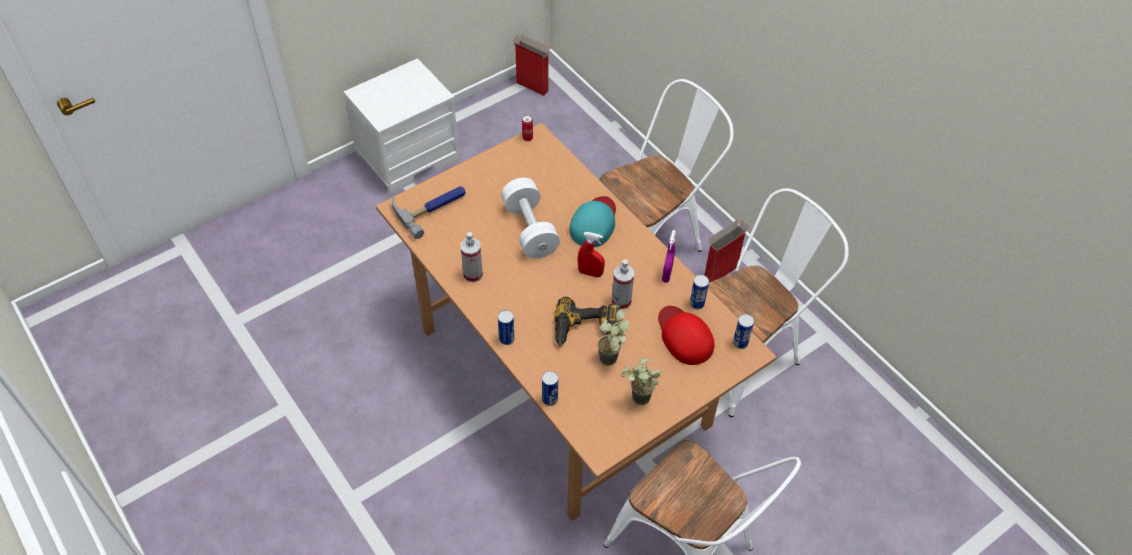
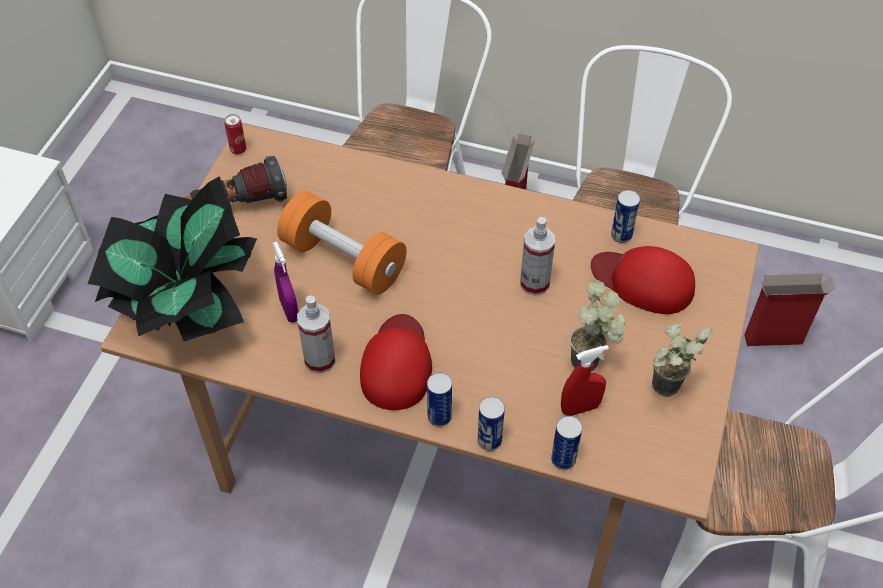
camera: 35 degrees left, 0 degrees up
(431, 207) = (184, 305): hammer -> potted plant
(501, 169) = (238, 205): none -> flashlight
(509, 300) = (397, 364): none -> red cap
(530, 229) = (343, 260): white dumbbell -> orange dumbbell
(533, 87) = (120, 117): cardboard box -> cardboard box (774, 339)
(586, 330) = (526, 344): power drill -> none
(590, 273) = (467, 271): red spray bottle -> red spray bottle (580, 408)
(594, 223) = (416, 208): turquoise cap -> none
(667, 274) = (556, 220): purple spray bottle -> purple spray bottle (289, 310)
(740, 343) = (709, 252): can -> can (489, 441)

